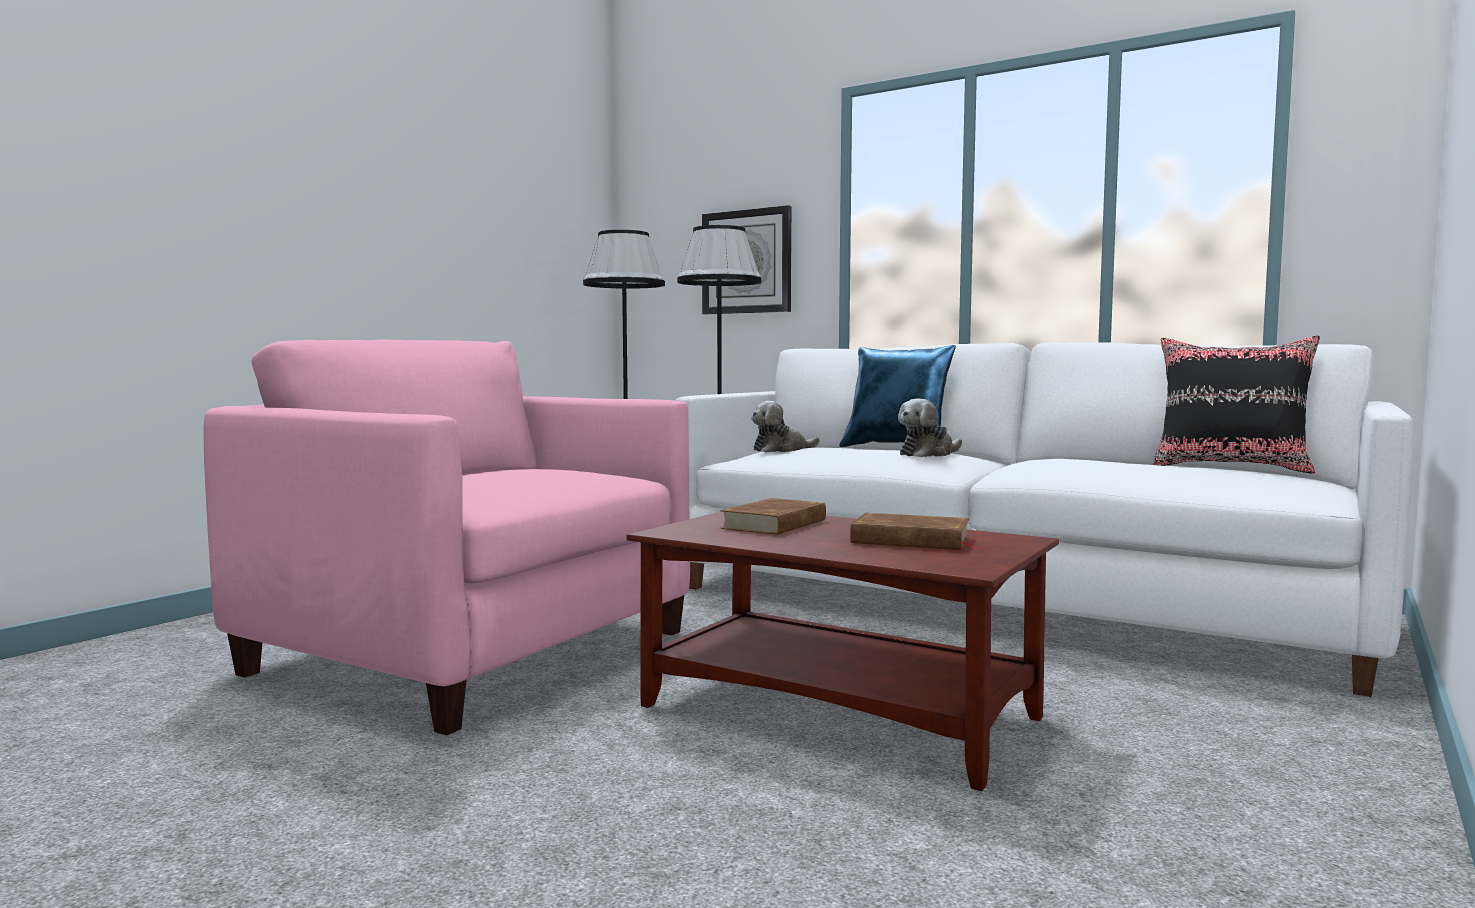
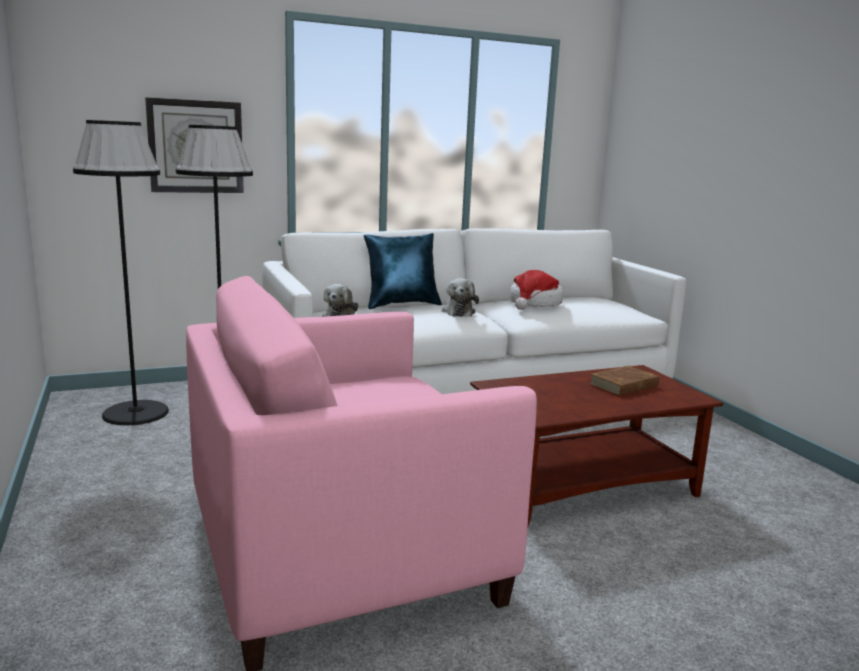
camera: 55 degrees left, 10 degrees up
(775, 524) = (545, 392): brown book -> none
(1082, 459) = (534, 304): none -> hat
(1231, 467) = (573, 296): black pillow -> none

